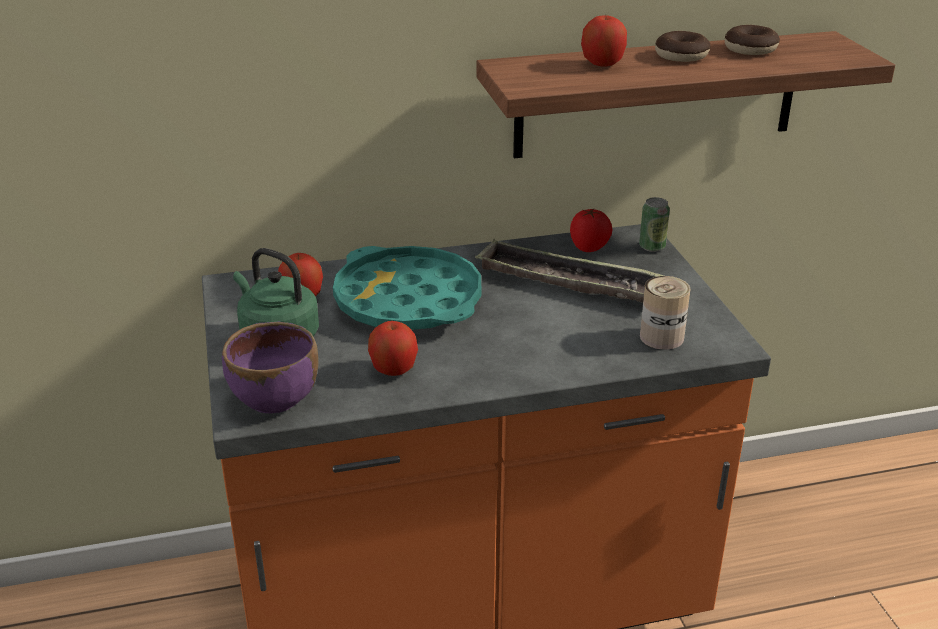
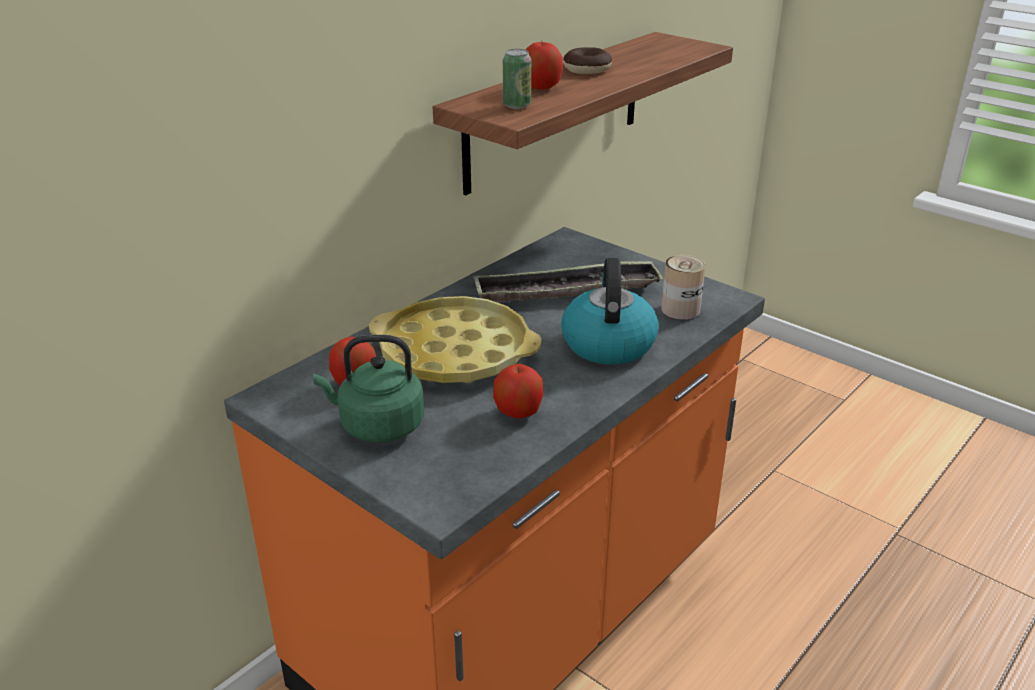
camera: 35 degrees left, 0 degrees up
(275, 398) = (448, 479): purple bowl -> none
(408, 301) = (455, 352): turquoise tray -> yellow tray
(548, 342) = (607, 343): none -> kettle
(589, 248) = (544, 260): tomato -> none
(652, 247) = (588, 245): can -> can (517, 105)
(750, 49) = (625, 55): donut -> none

